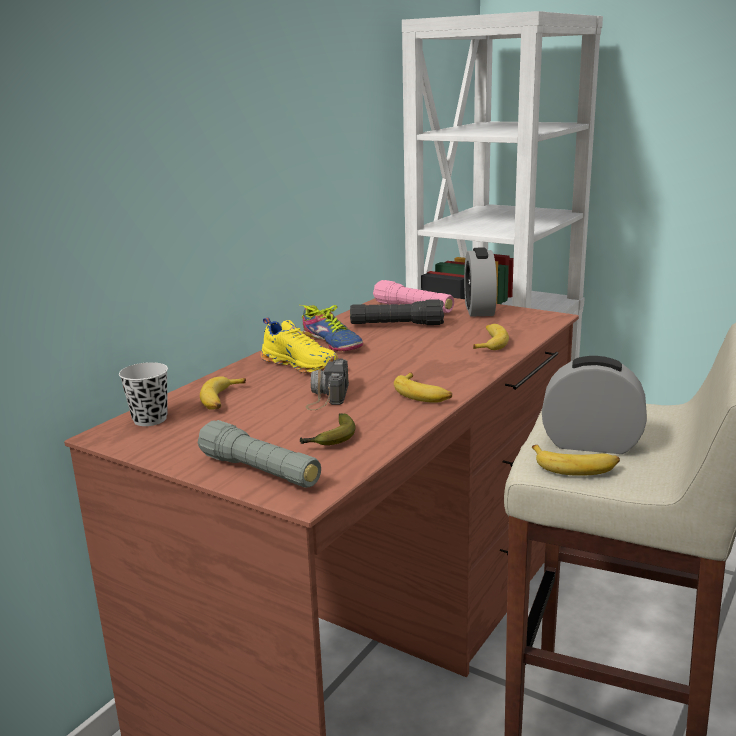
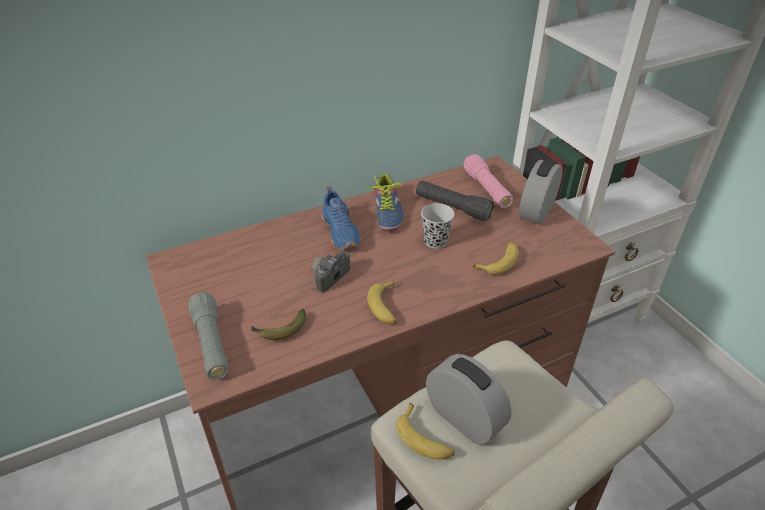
camera: 30 degrees right, 20 degrees up
(150, 419) = (203, 255): black cup -> black cup (435, 241)
(222, 400) = (259, 252): banana -> none
(301, 364) = (341, 232): yellow shoe -> blue shoe

